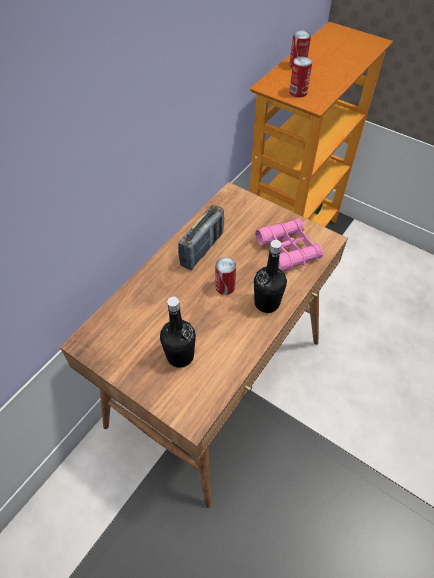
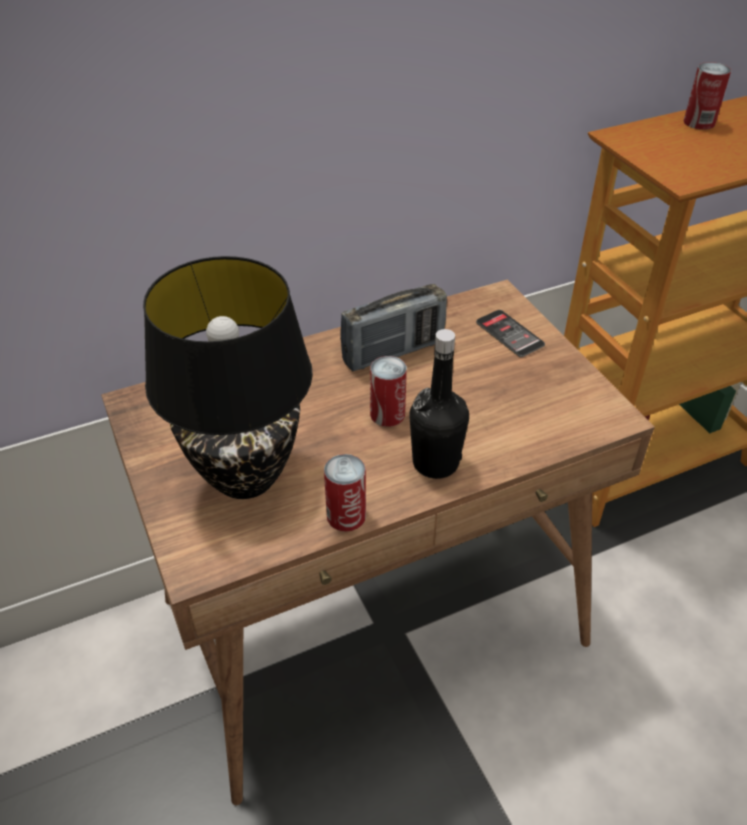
camera: 30 degrees right, 10 degrees down
(180, 356) = (246, 475): black bottle -> black table lamp
(251, 214) = (509, 334): none -> phone
(287, 250) = (531, 403): pink binoculars -> none
(298, 92) = (666, 156): can -> can (346, 515)

